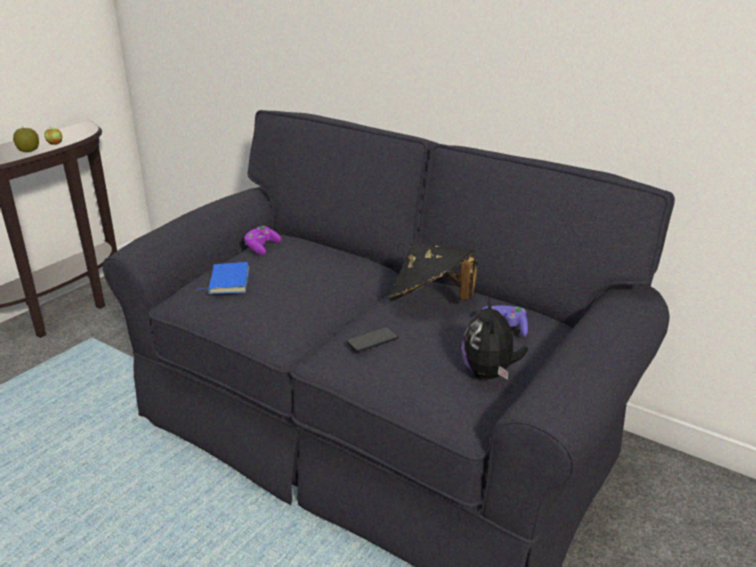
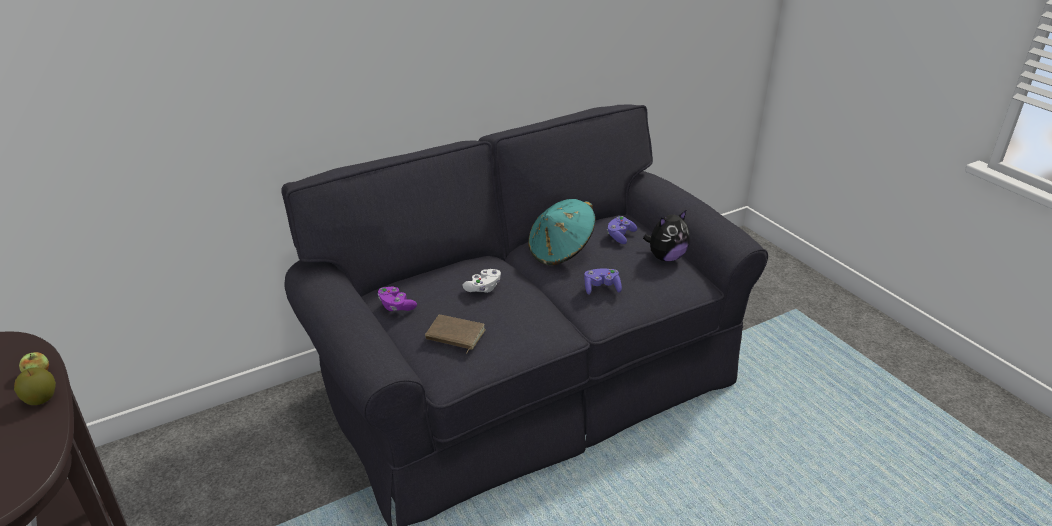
camera: 65 degrees left, 5 degrees up
(227, 281) = (454, 336): blue book -> brown book
(318, 276) = (483, 288): none -> white game controller
(372, 340) = (601, 288): phone -> purple game controller
(430, 301) = (561, 251): black hat -> turquoise hat
(489, 374) = (666, 257): plush toy -> plush toy turned 60 degrees counterclockwise

